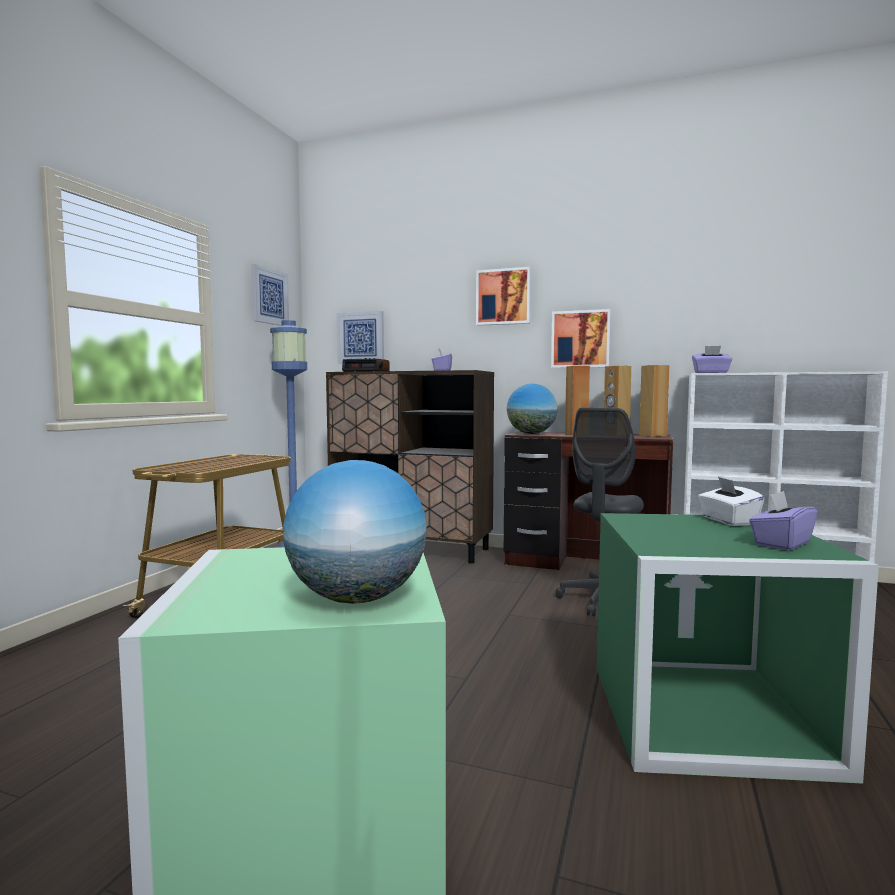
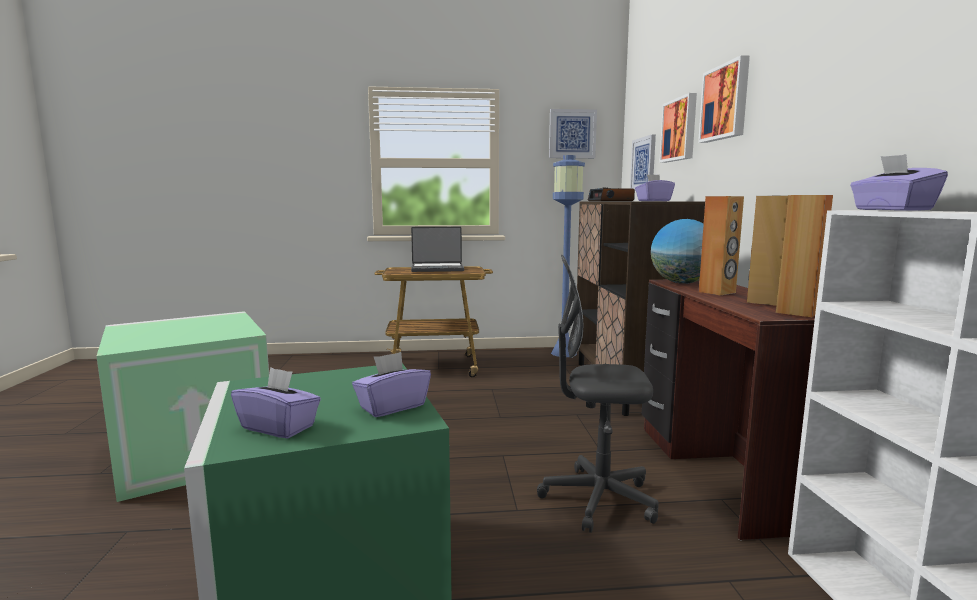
camera: 65 degrees right, 5 degrees up
(212, 461) = (437, 269): none -> laptop
(357, 598) = (141, 340): globe -> none
(580, 339) = (784, 153): picture -> picture (680, 130)
(728, 521) = (392, 406): white tissue box -> purple tissue box

